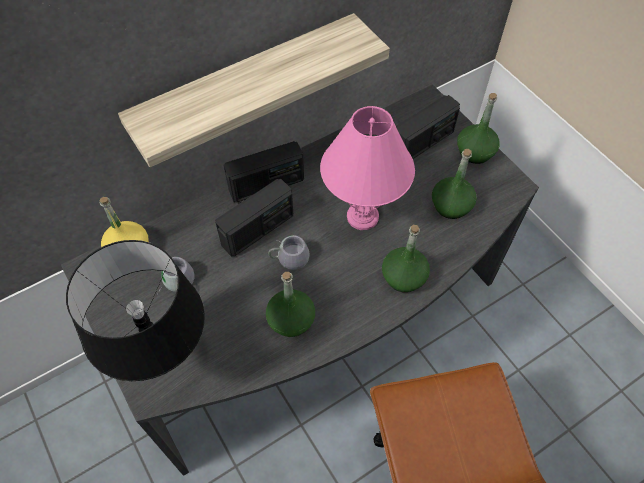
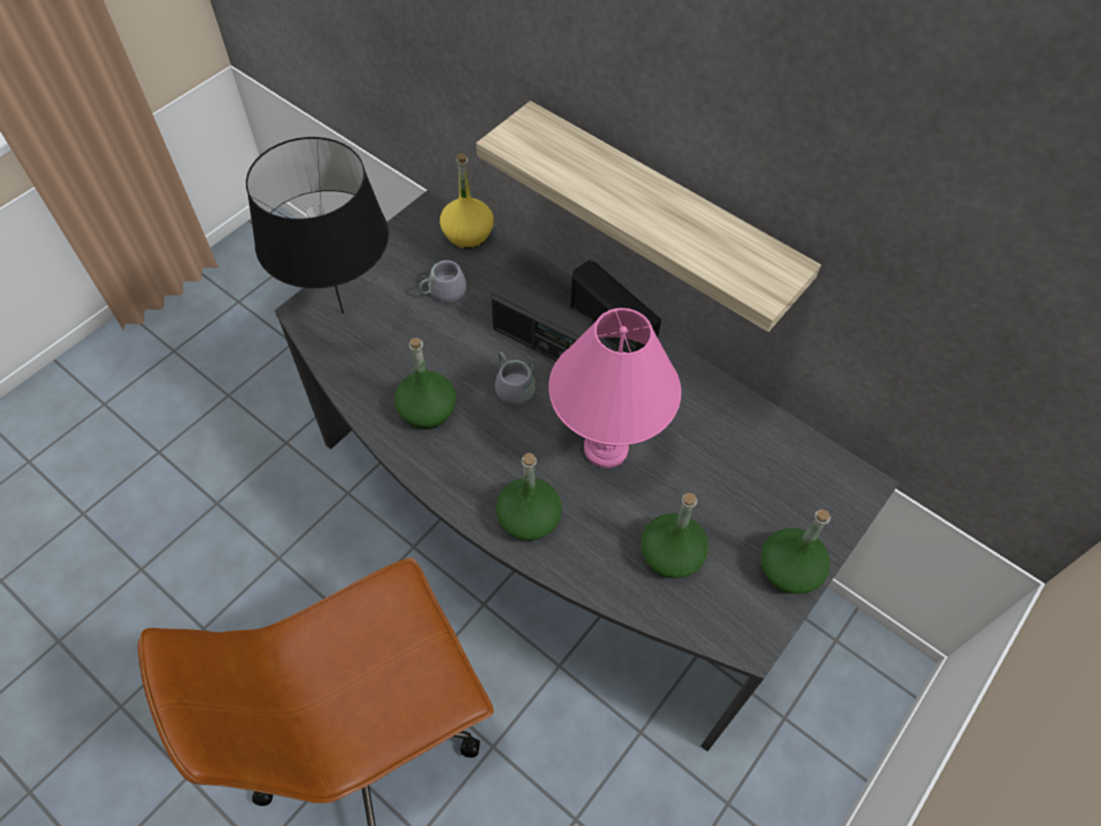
camera: 70 degrees right, 0 degrees up
(422, 143) = (770, 493): radio -> none

